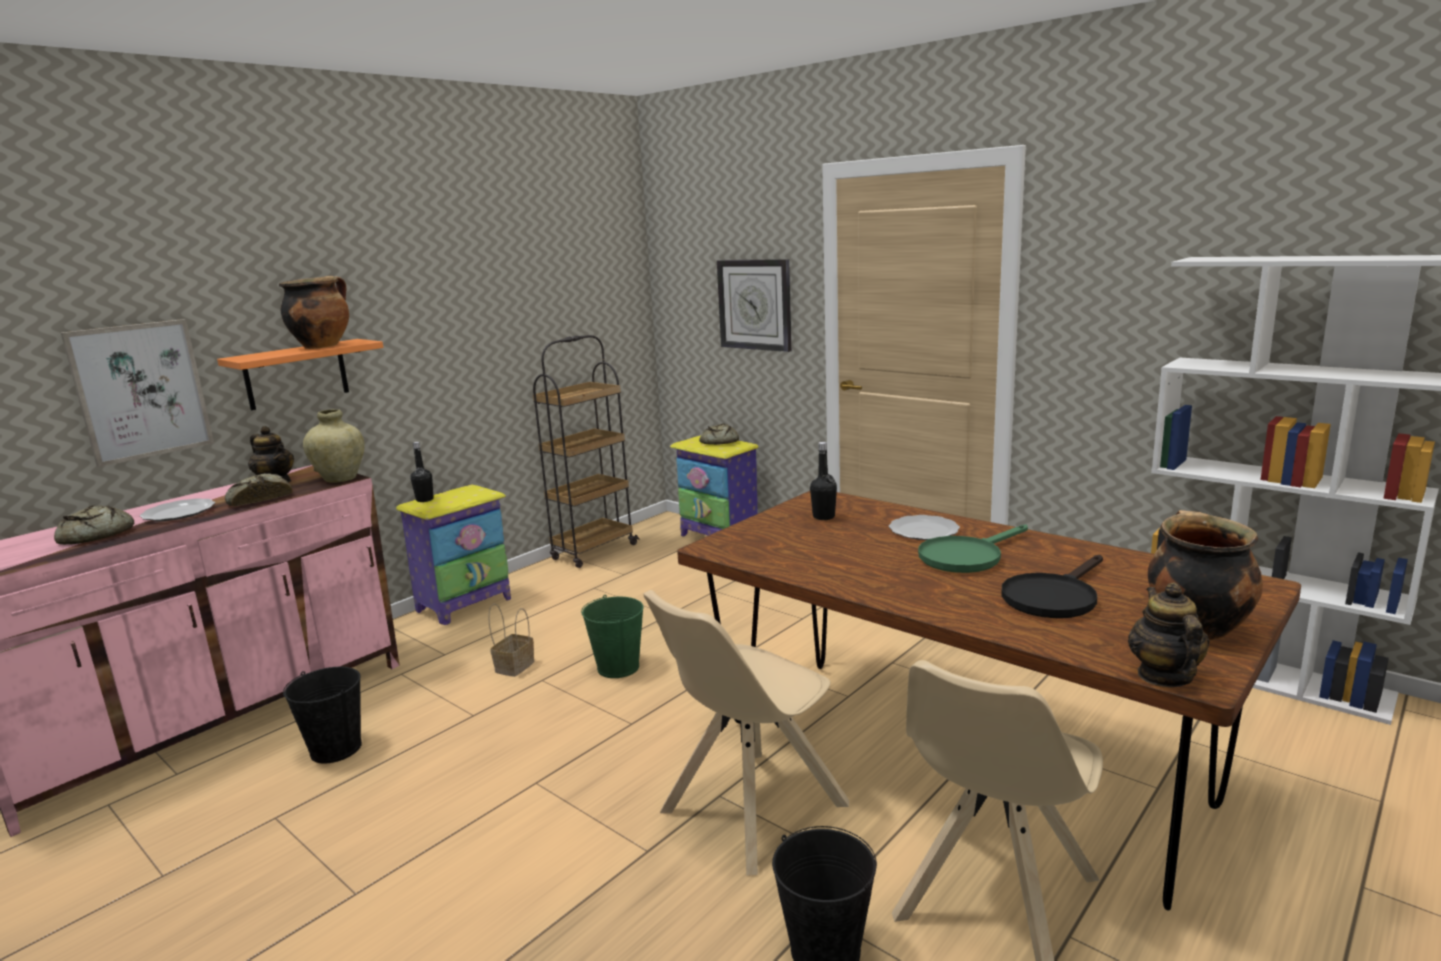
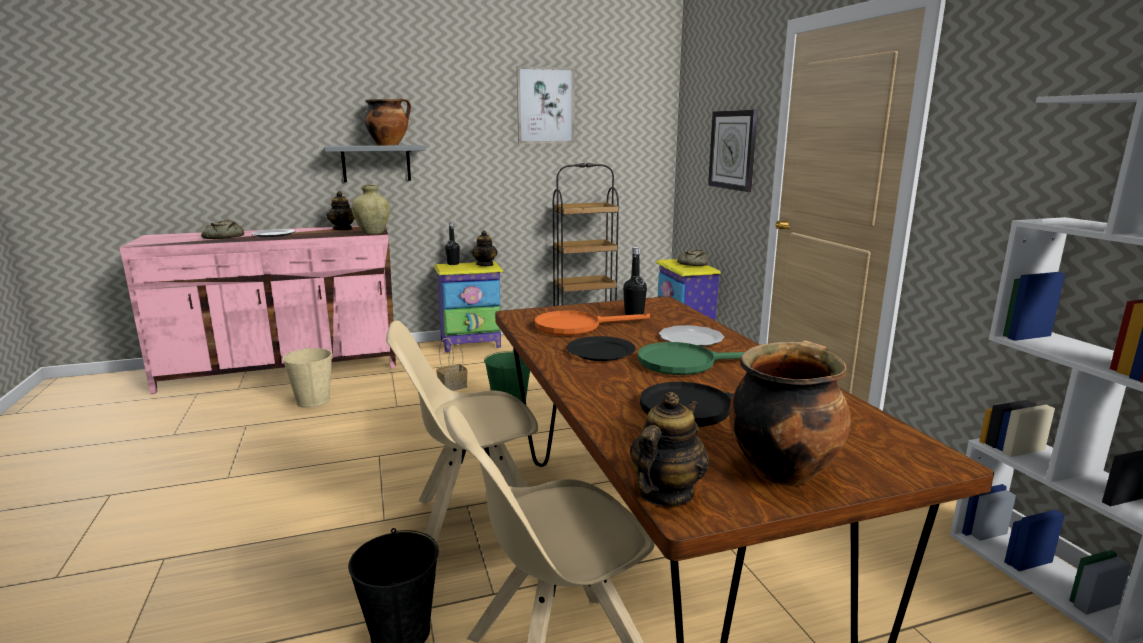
camera: 30 degrees right, 0 degrees up
(140, 391) = (278, 159): picture -> picture (545, 105)
(258, 499) = (317, 234): bread -> none
(296, 374) = (376, 163): orange shelf -> grey shelf
(336, 748) = (313, 401): black bucket -> beige bucket
(471, 491) = (485, 264): none -> teapot
(798, 546) = (576, 326): none -> orange frying pan
(874, 566) = (600, 351): none -> black plate

